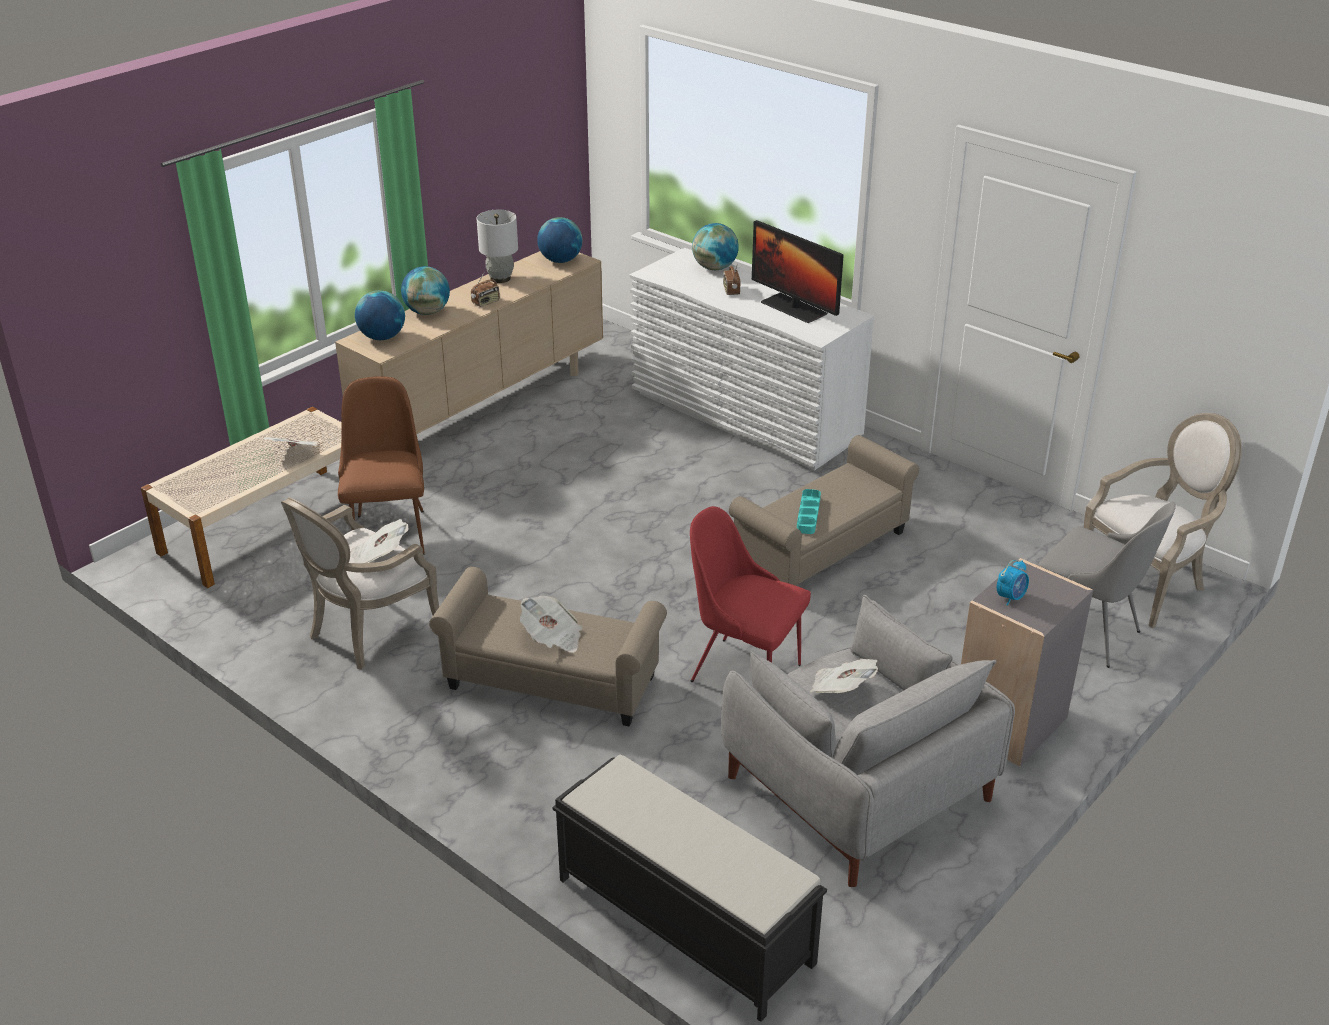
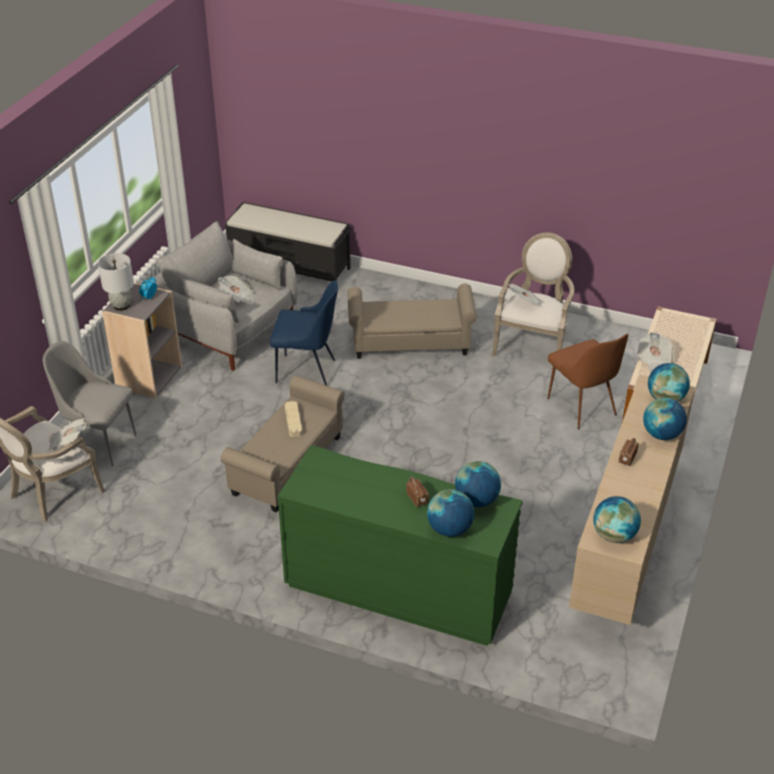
camera: 160 degrees right, 5 degrees up
(500, 278) = (644, 493): white table lamp -> white table lamp (121, 305)
(552, 638) = (407, 310): newspaper -> newspaper (67, 442)
(673, 280) = (476, 500): none -> globe
(744, 673) = (306, 371): red chair -> blue chair
(745, 417) = (397, 589): white dresser -> green dresser
(793, 308) = (351, 487): monitor -> none
(808, 514) = (293, 421): turquoise tray -> beige tray

